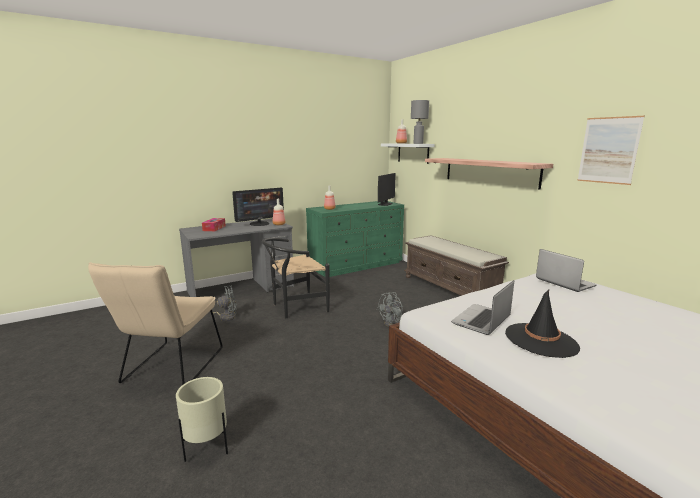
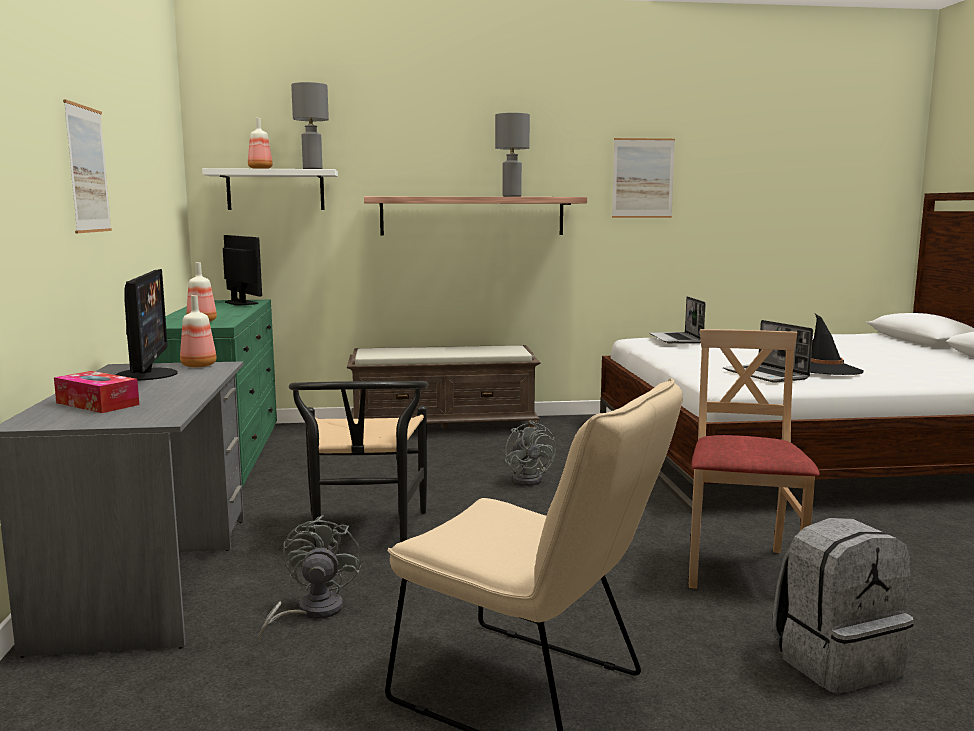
camera: 65 degrees left, 5 degrees down
(207, 450) = (835, 662): beige planter -> grey backpack
(273, 150) = (88, 169): none -> picture
(316, 406) = (741, 568): none -> beige chair
(497, 161) = (511, 196): none -> grey table lamp
(564, 282) = (676, 339): laptop -> laptop turned 90 degrees counterclockwise

